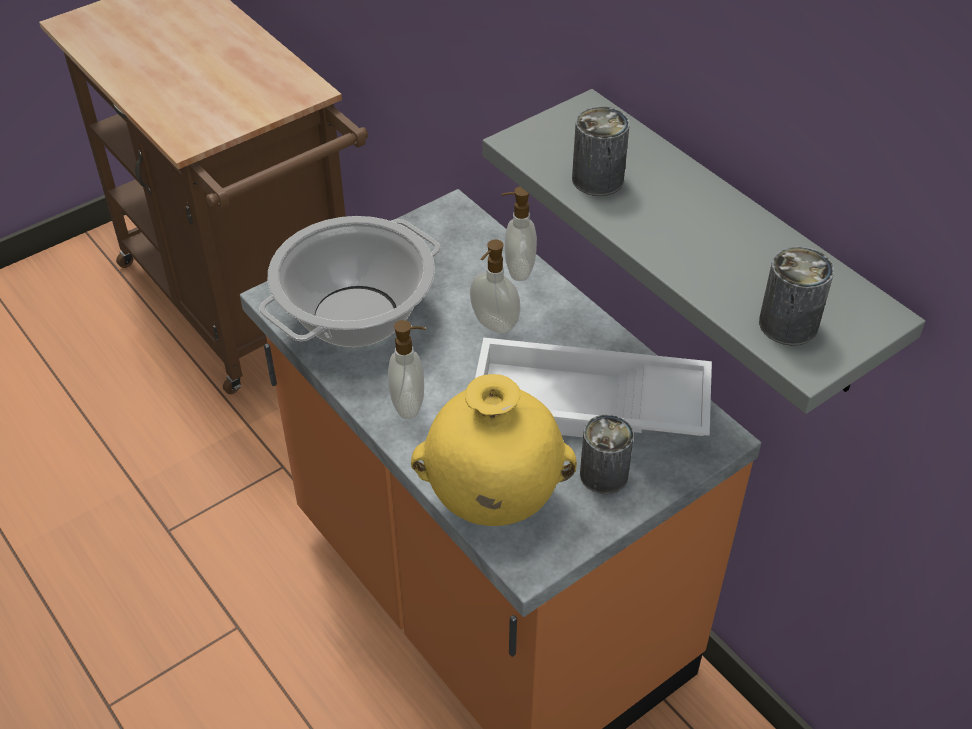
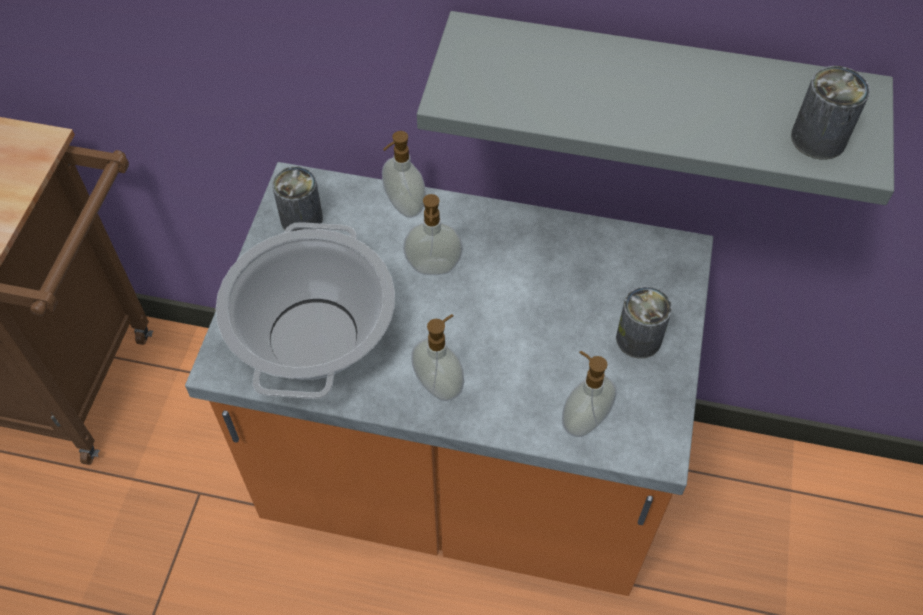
camera: 40 degrees left, 10 degrees up
(492, 501) = (584, 420): yellow vase -> soap dispenser
(587, 407) = (573, 291): white tray -> none
(597, 179) = (551, 95): can -> can (301, 219)

